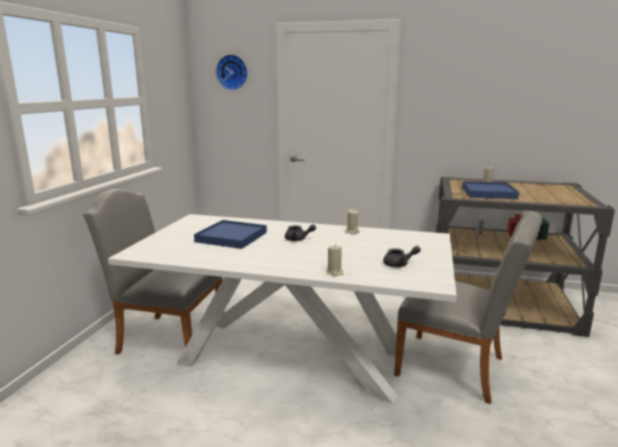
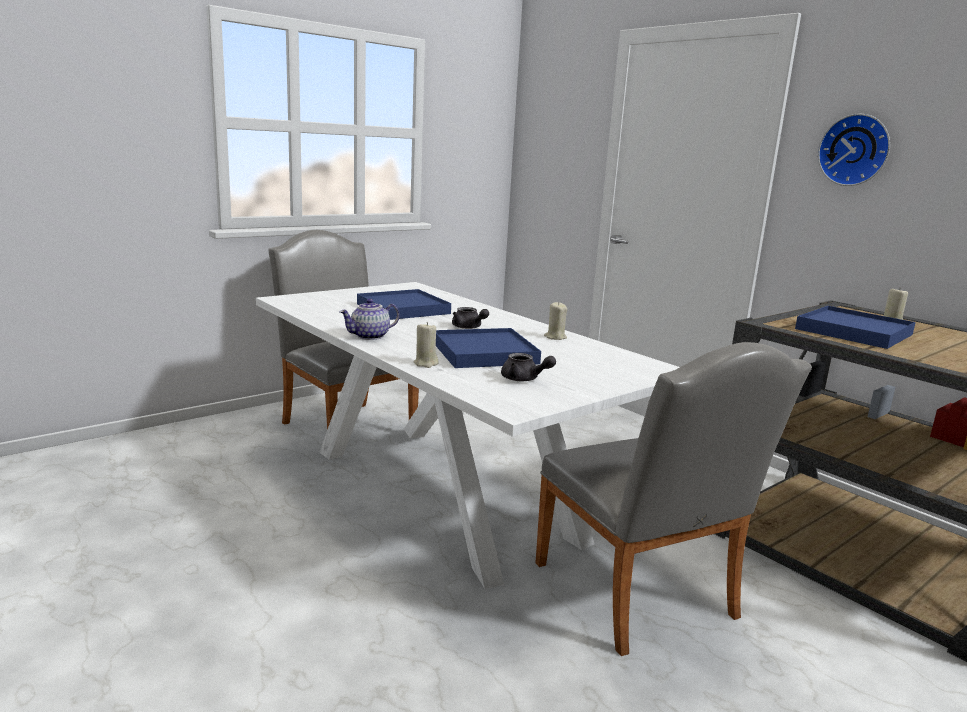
camera: 35 degrees right, 0 degrees up
(232, 72) = (561, 105): wall clock -> wall clock (855, 150)
(261, 264) = (370, 336): none -> teapot
(344, 254) = (484, 353): none -> blue tray

